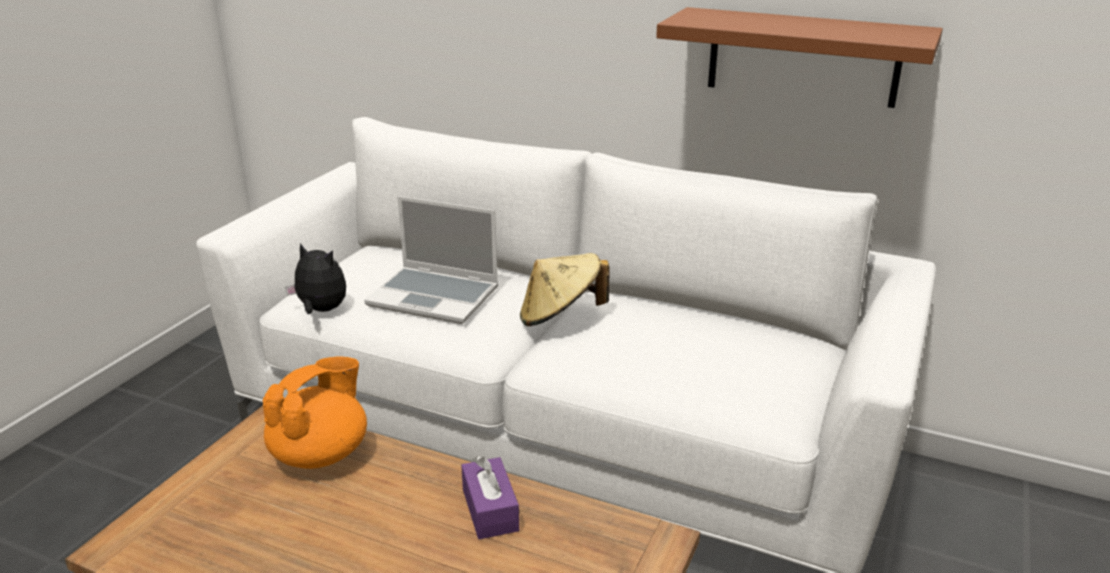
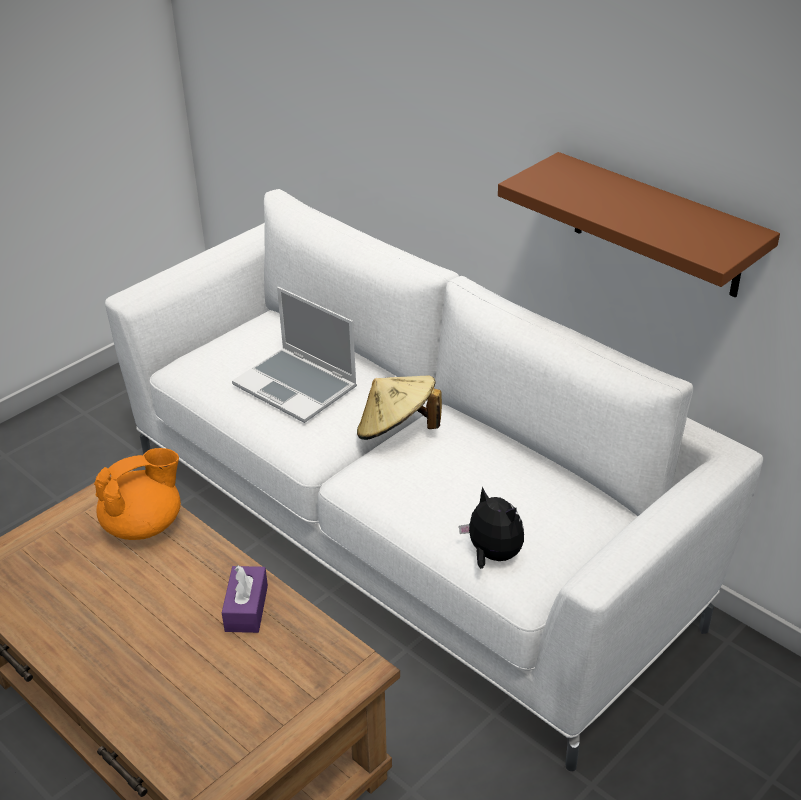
camera: 20 degrees right, 10 degrees up
(321, 310) = (196, 382): plush toy -> plush toy (492, 555)

